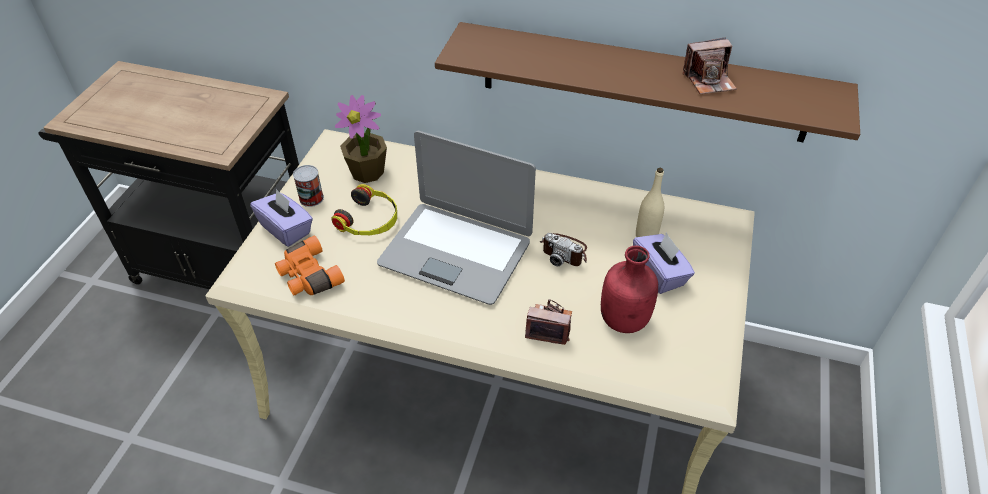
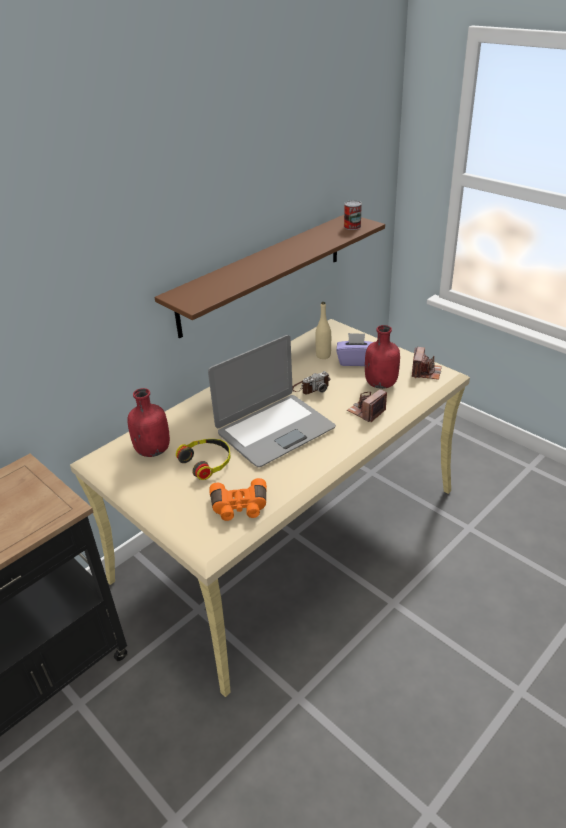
camera: 60 degrees left, 10 degrees down
(286, 229) = (177, 508): purple tissue box -> none
(311, 198) = (153, 487): can -> can (352, 226)
(367, 172) = (153, 450): potted plant -> red bottle
(709, 80) = (307, 242): camera -> camera (425, 372)

